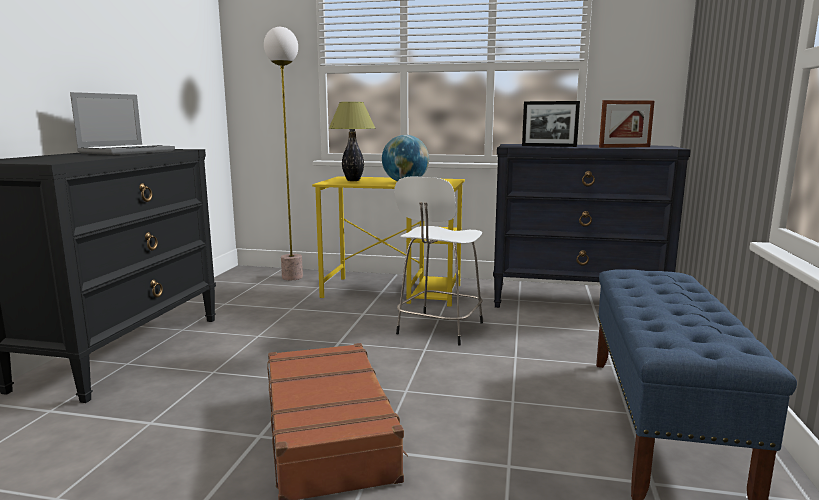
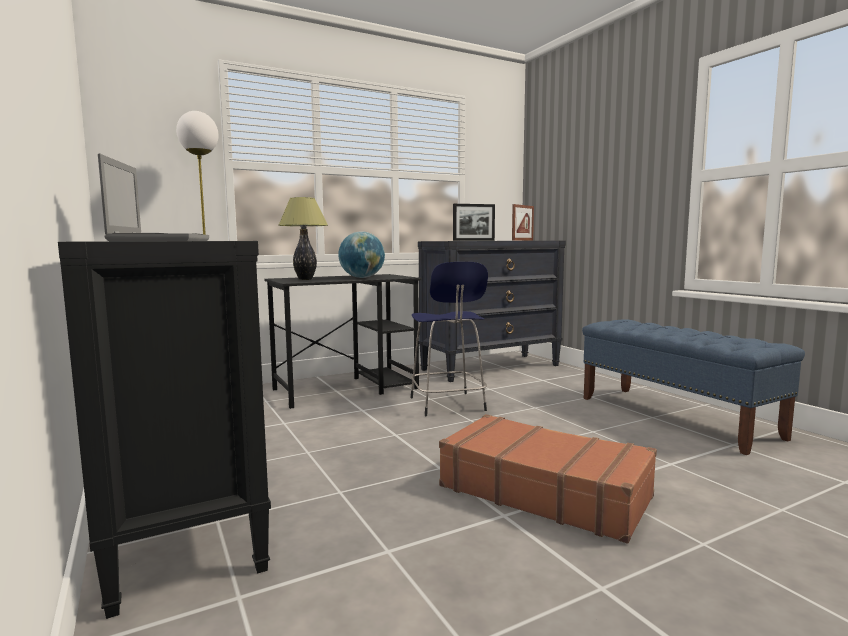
camera: 40 degrees left, 5 degrees down
(393, 291) = (347, 389): yellow desk -> black desk
(439, 329) = (448, 405): white stool -> blue stool

